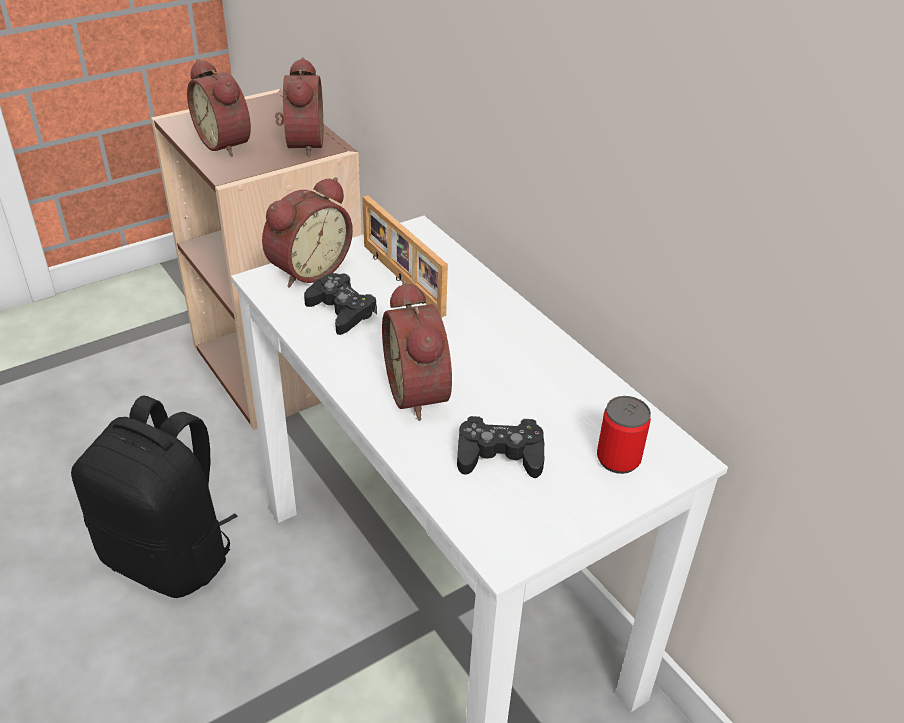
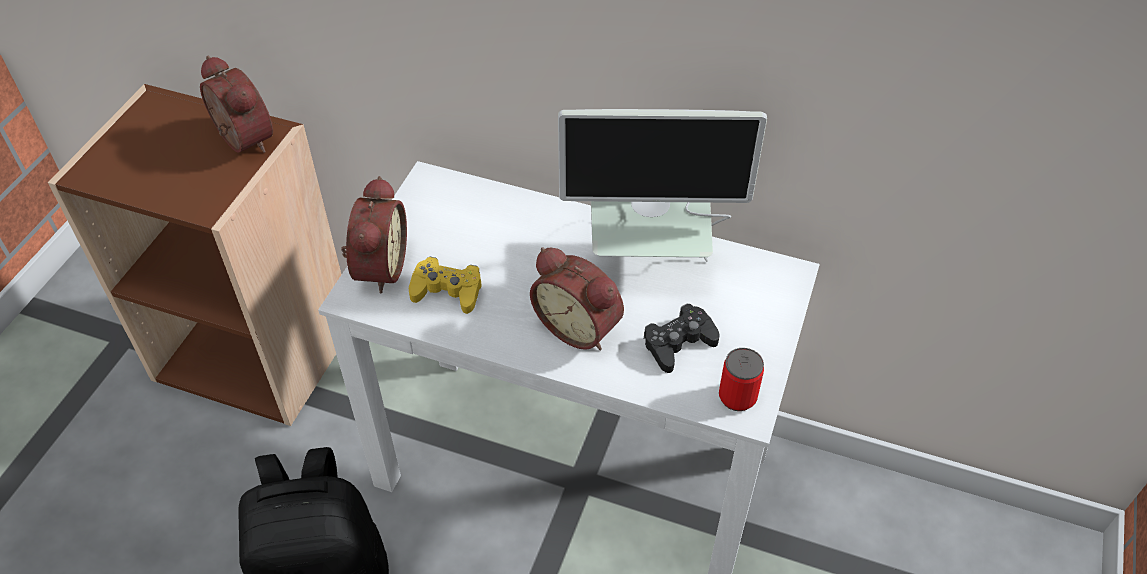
camera: 35 degrees left, 10 degrees up
(227, 143) = (167, 175): alarm clock -> none
(341, 311) = (447, 291): black game controller -> yellow game controller
(401, 280) = (464, 235): picture frame -> none
(545, 375) = (649, 260): none -> monitor
(618, 459) = (753, 299): can -> can (737, 397)

